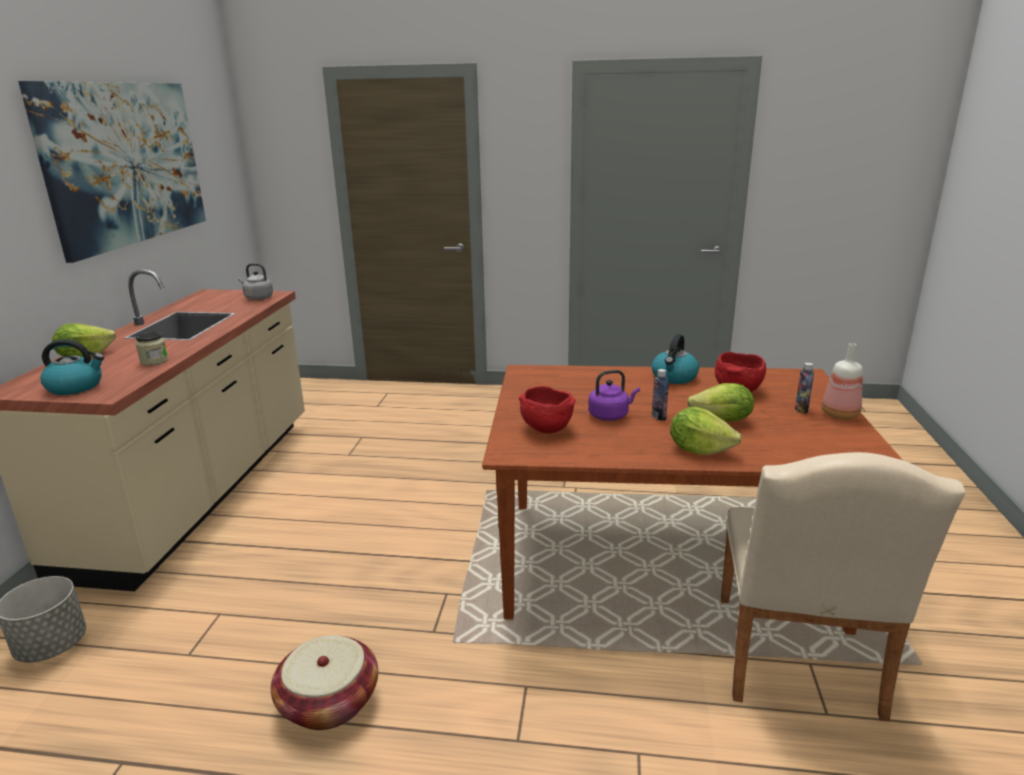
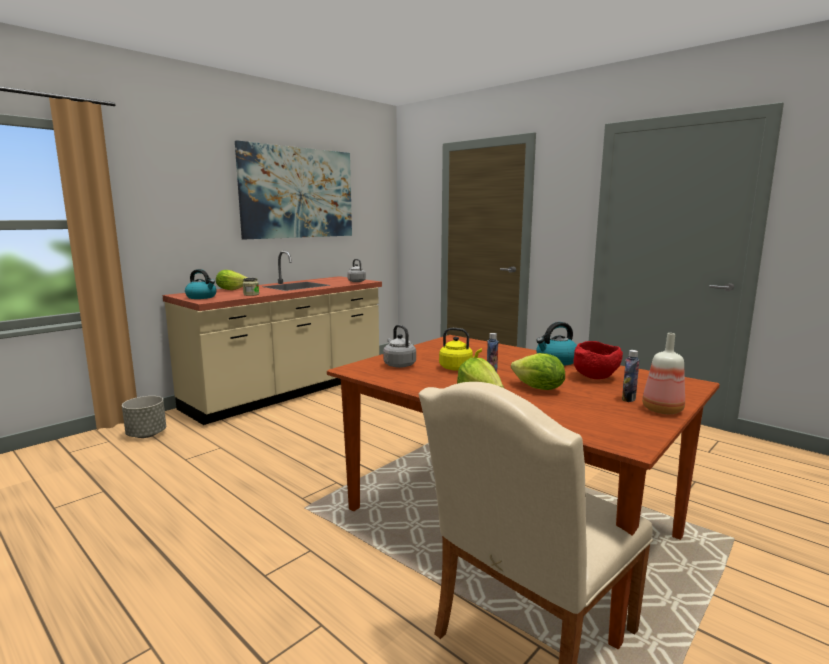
camera: 35 degrees right, 10 degrees down
(329, 702) = (207, 507): basket -> none
(545, 429) = (398, 364): red bowl -> grey kettle
(610, 415) = (457, 368): purple kettle -> yellow kettle

